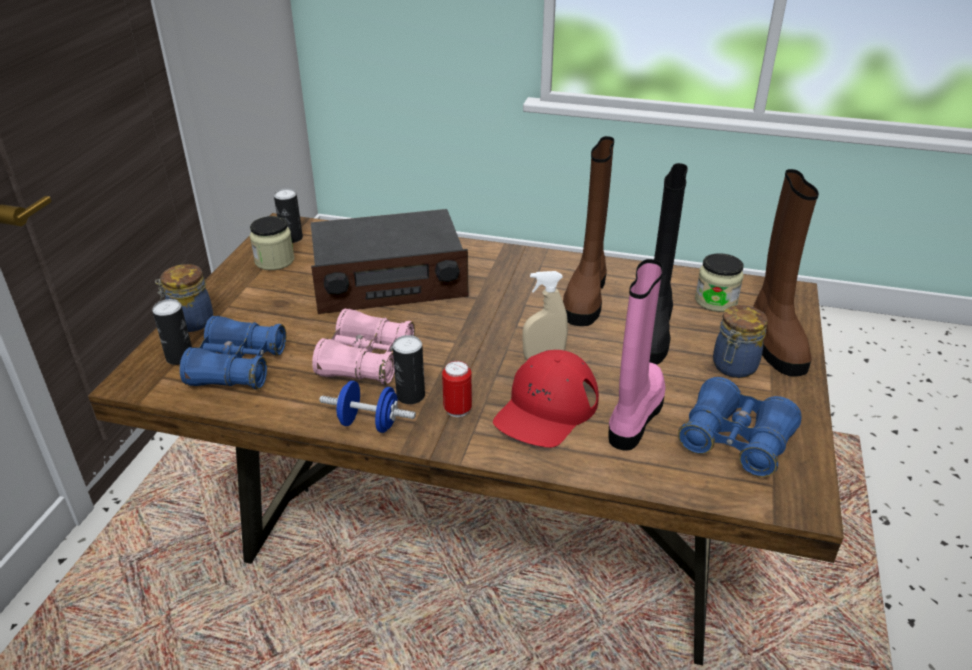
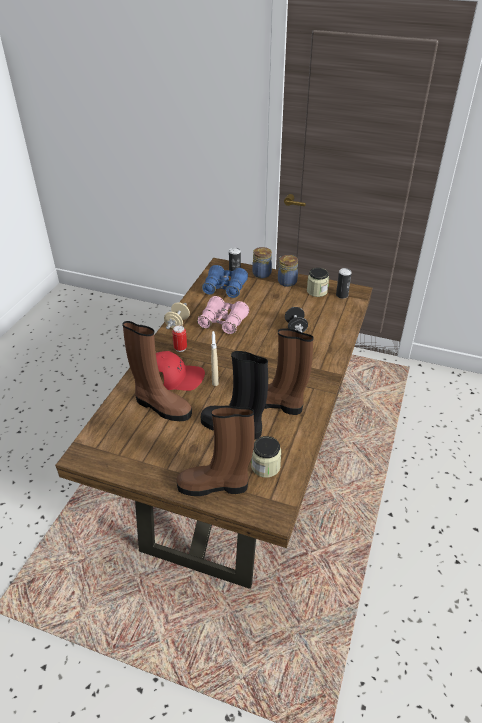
camera: 95 degrees right, 5 degrees up
(369, 423) = (177, 323): blue dumbbell -> beige dumbbell
(388, 281) = (295, 328): radio -> black dumbbell
(410, 395) = (194, 335): can -> none
(546, 409) = (174, 376): red cap -> red cap turned 150 degrees clockwise
(634, 415) = (161, 406): pink boot -> brown boot
(733, 367) = (192, 457): jar -> jar (286, 281)
(735, 441) = (130, 441): blue binoculars -> none

